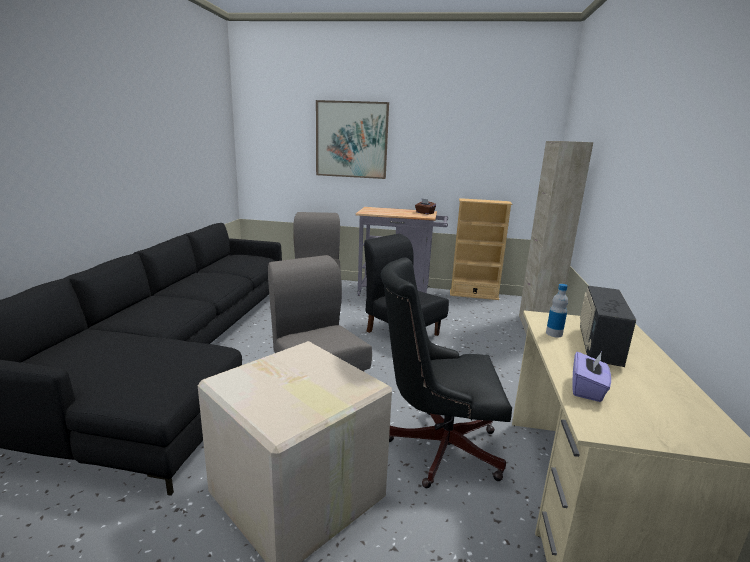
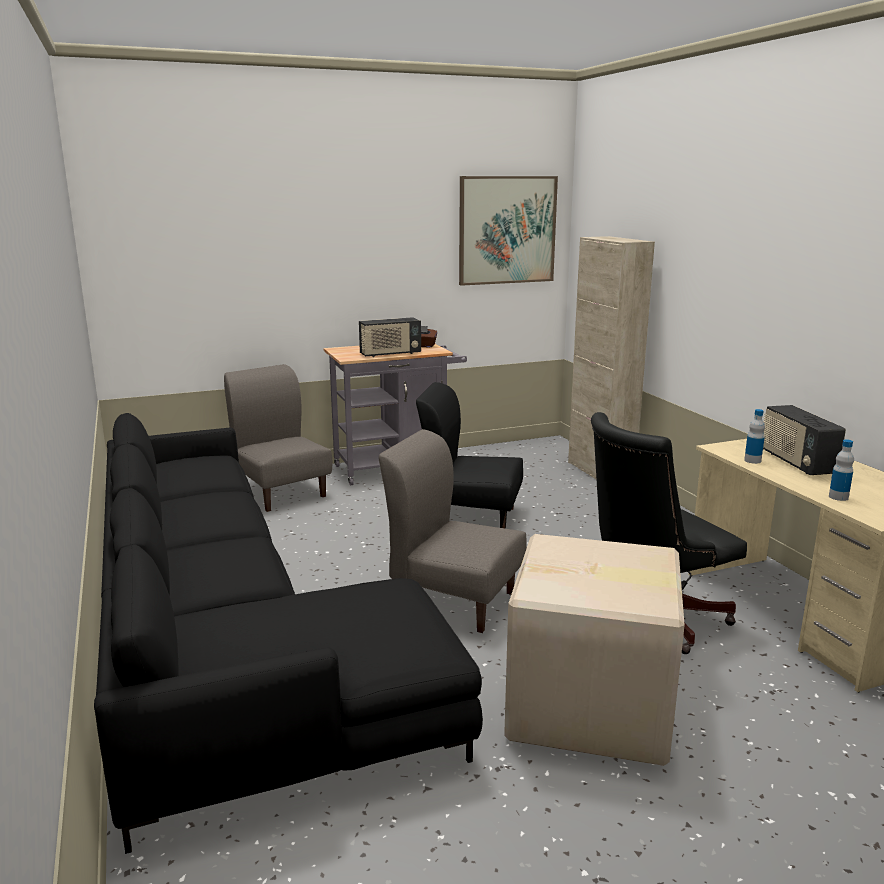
camera: 30 degrees left, 0 degrees up
(351, 140) = (293, 248): picture -> picture (507, 230)
(393, 214) = (390, 354): none -> radio
(473, 295) = (490, 449): beige bookcase -> none
(587, 389) = (838, 497): purple tissue box -> bottle

